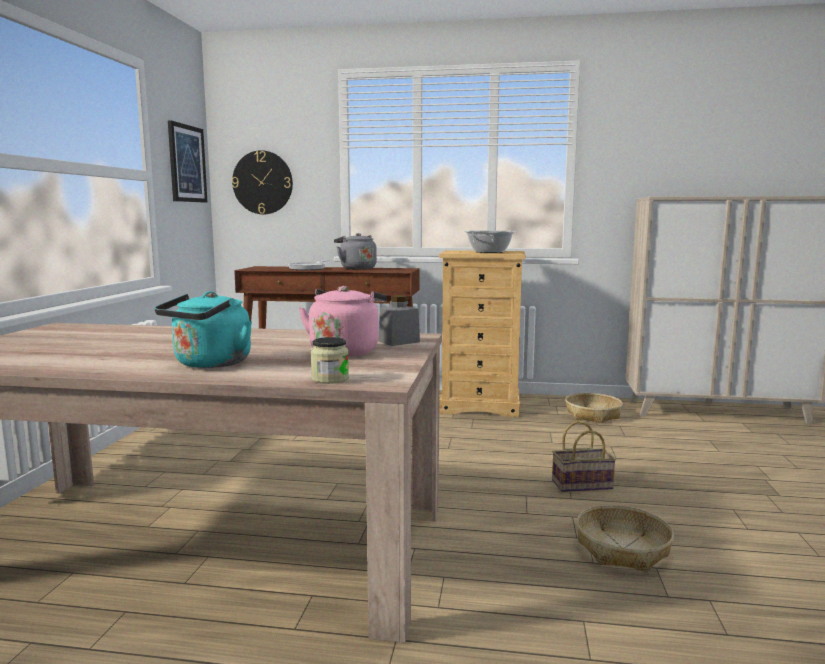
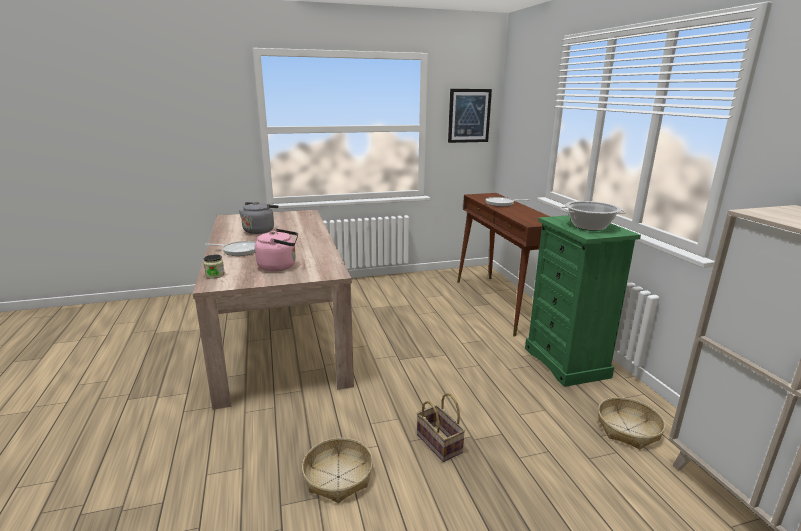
camera: 65 degrees right, 10 degrees up
(210, 364) = (239, 251): turquoise kettle -> frying pan
(262, 182) = (518, 130): wall clock -> none
(356, 268) = (527, 211): grey kettle -> grey kettle (260, 230)
(399, 341) = (314, 272): grey jar -> none
(480, 406) = (566, 362): beige dresser -> green dresser

